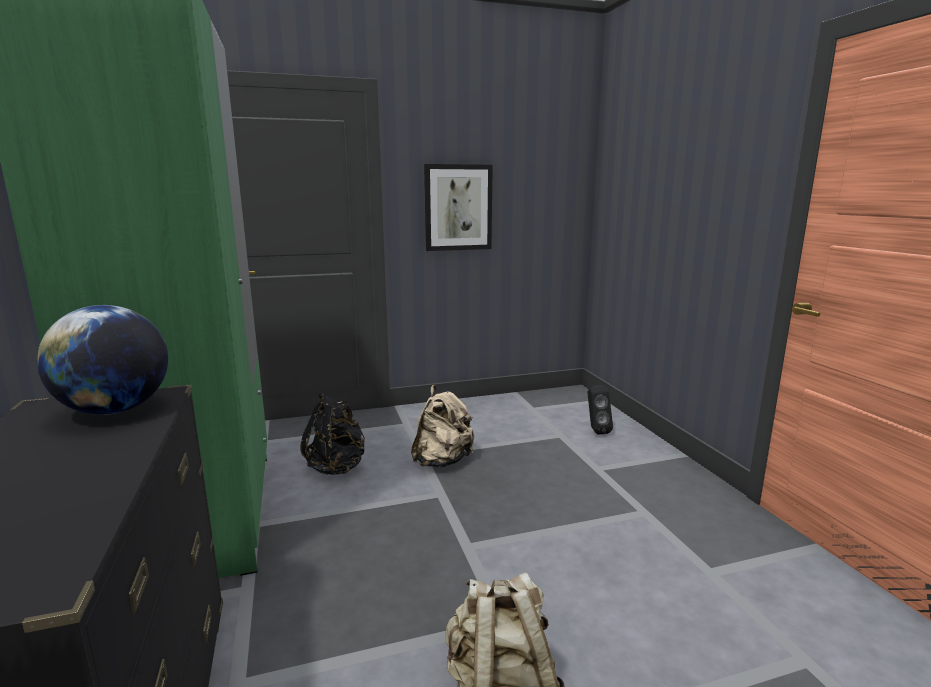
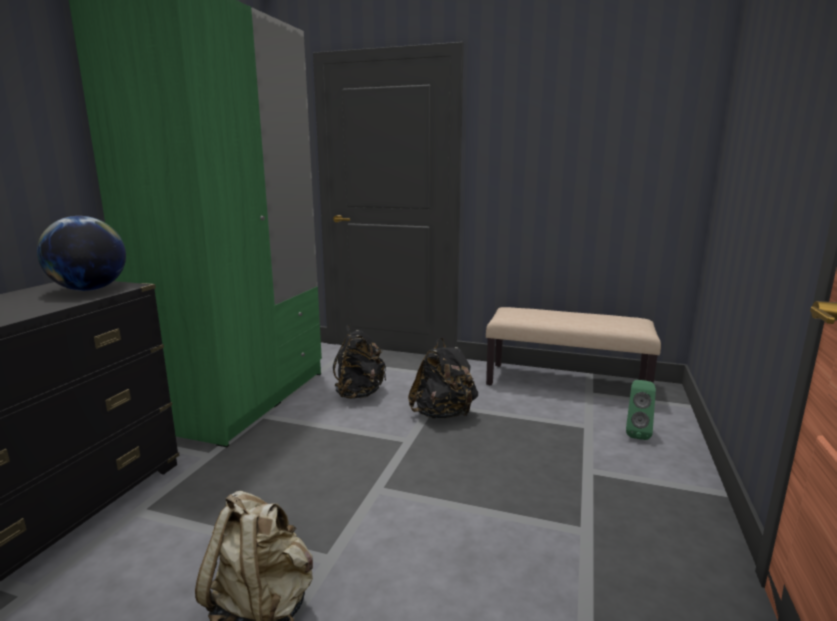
camera: 35 degrees right, 0 degrees up
(442, 461) = (443, 414): beige backpack -> black backpack
(458, 207) = (537, 167): picture -> none
(507, 405) = (566, 383): none -> beige bench
(596, 430) = (637, 433): black speaker -> green speaker

